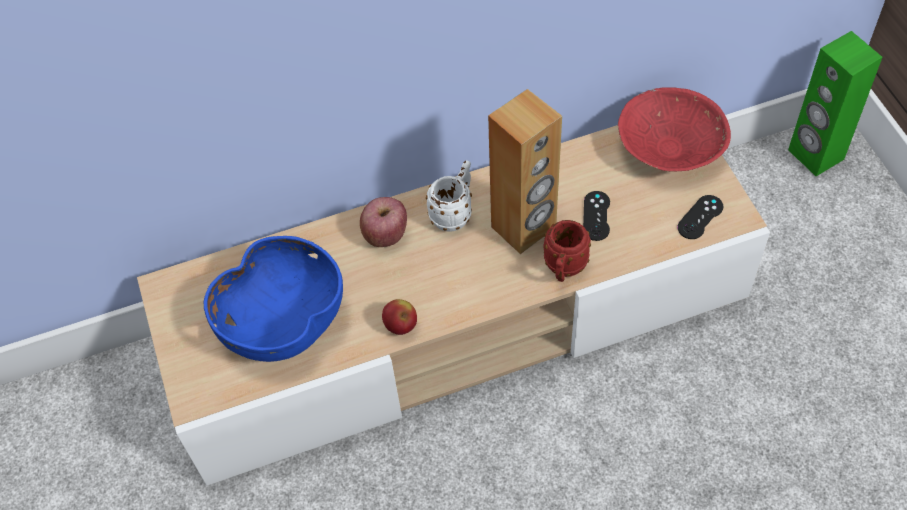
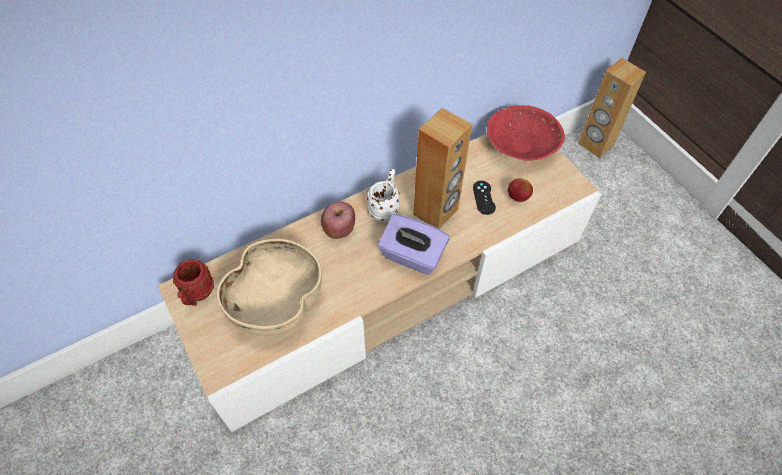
camera: 15 degrees left, 0 degrees up
(284, 323) = (277, 303): blue bowl -> beige bowl
(401, 326) = (364, 293): apple -> apple (518, 197)
(476, 284) = (412, 256): none -> purple tissue box
(564, 269) = (470, 237): red mug -> red mug (197, 295)
(700, 217) = (553, 190): black game controller -> none
(815, 155) = (595, 144): green speaker -> brown speaker

